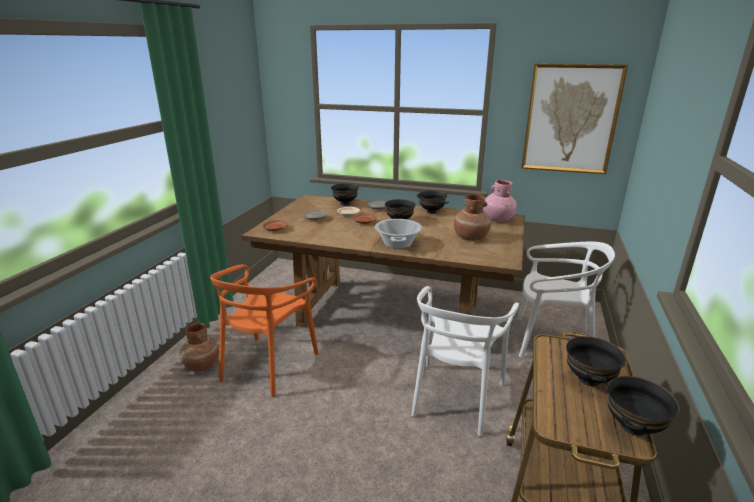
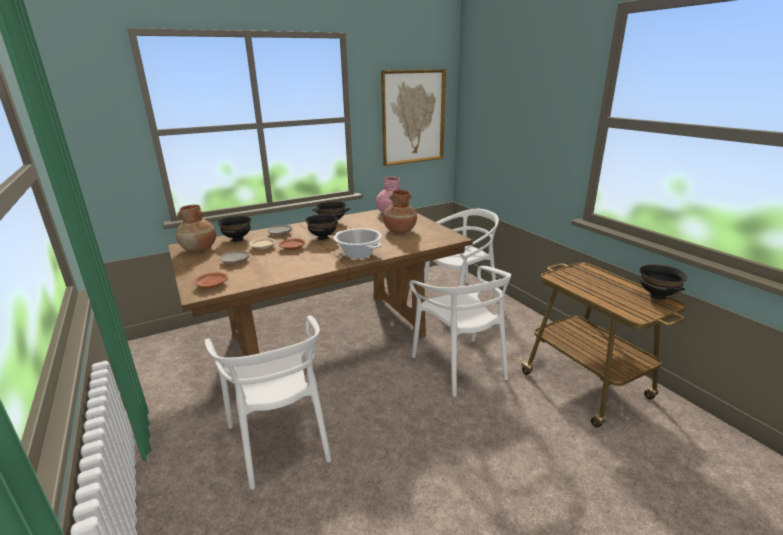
camera: 45 degrees left, 0 degrees up
(201, 365) = (203, 491): brown vase -> brown vase (199, 249)
(268, 365) = (281, 440): orange chair -> white chair
(589, 380) = (603, 285): black bowl -> none

